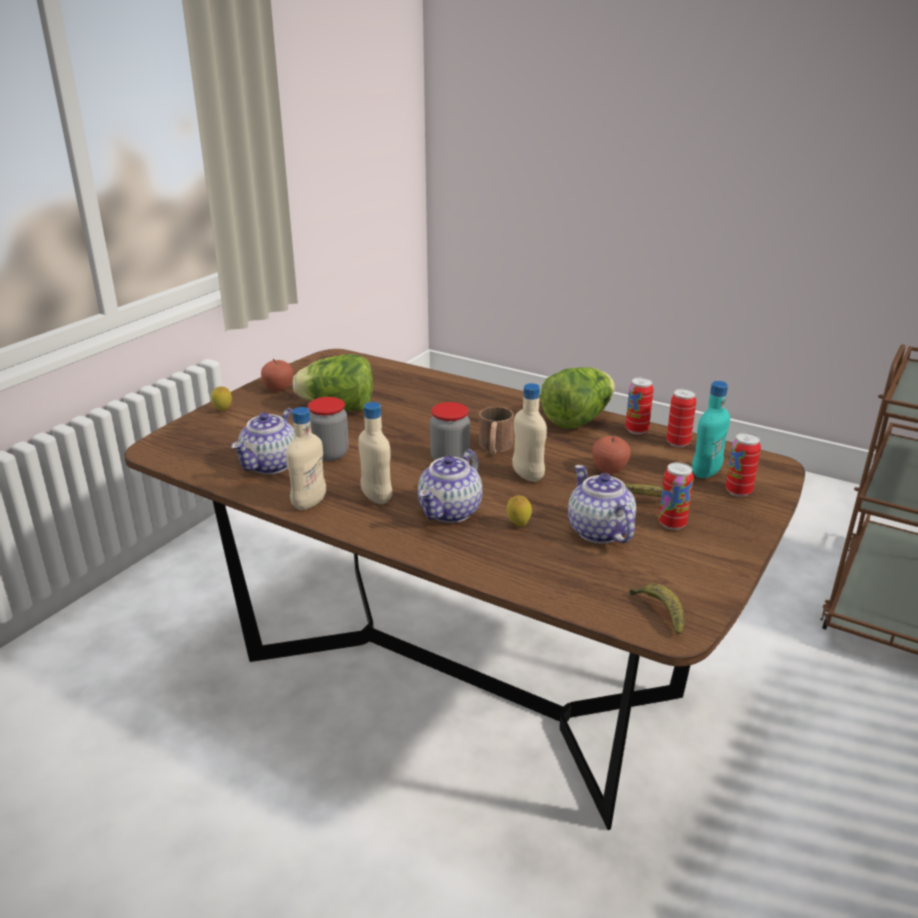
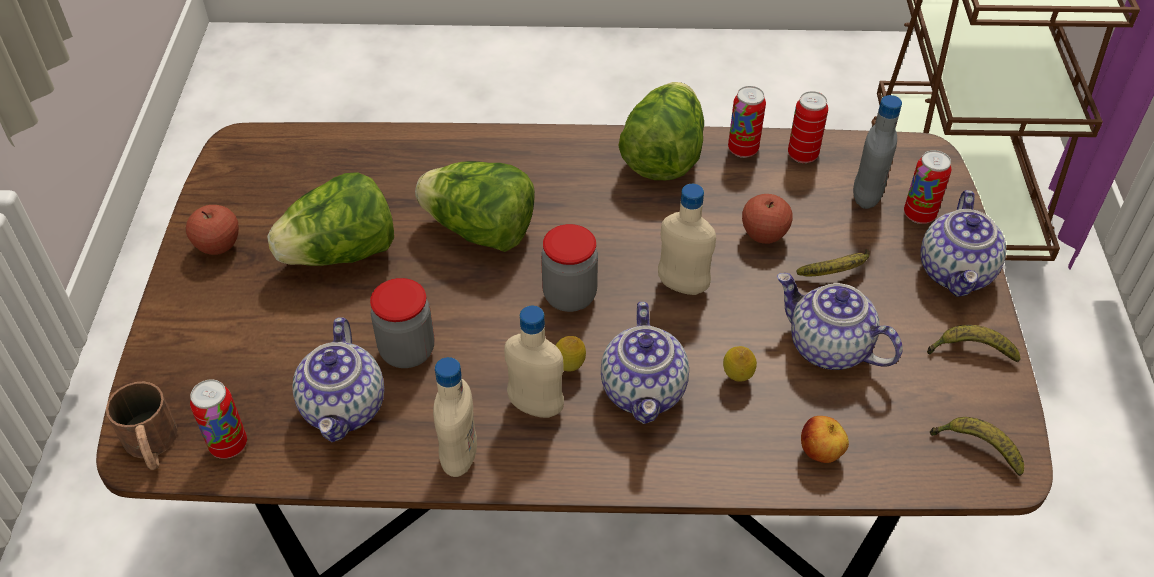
camera: 30 degrees left, 20 degrees up
(223, 411) = (175, 326): lemon -> lemon (569, 368)
(426, 420) = (480, 231): none -> lettuce
(494, 448) = (606, 251): brown mug -> brown mug (152, 446)
(538, 576) = (820, 453): none -> apple
(672, 524) = (892, 300): can -> can (228, 445)
(706, 472) = (866, 196): turquoise bottle -> grey bottle
(707, 565) = (970, 351): none -> banana
(738, 526) = (956, 273): none -> teapot

